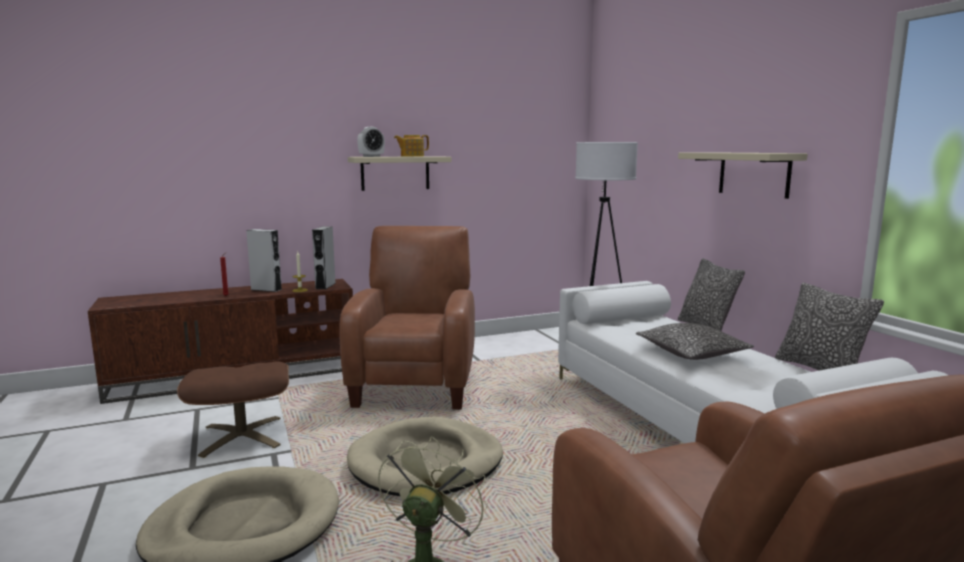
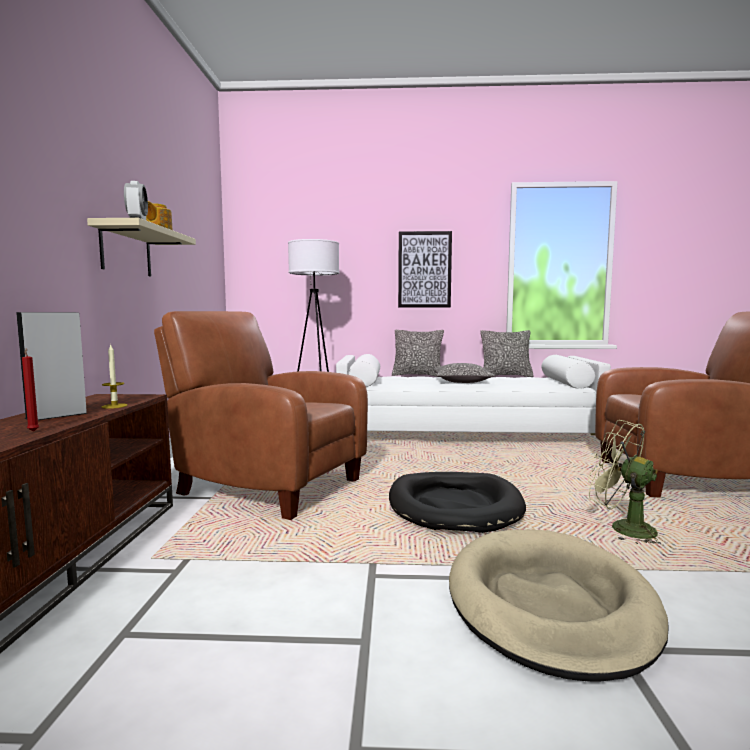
camera: 65 degrees left, 5 degrees down
(241, 436) = (294, 595): brown ottoman -> none
(325, 286) = (121, 399): grey speaker -> none
(426, 463) = (454, 506): beige dog bed -> black dog bed
(754, 174) = (424, 269): beige shelf -> picture

